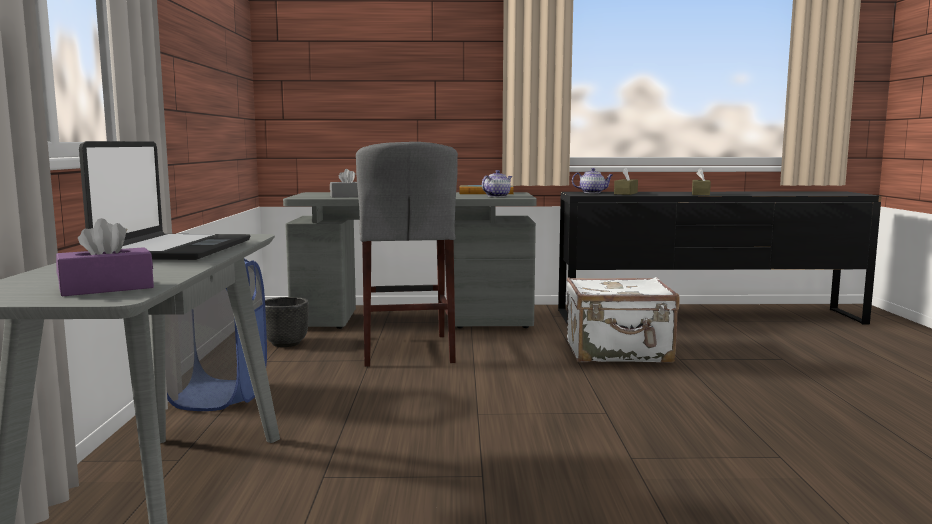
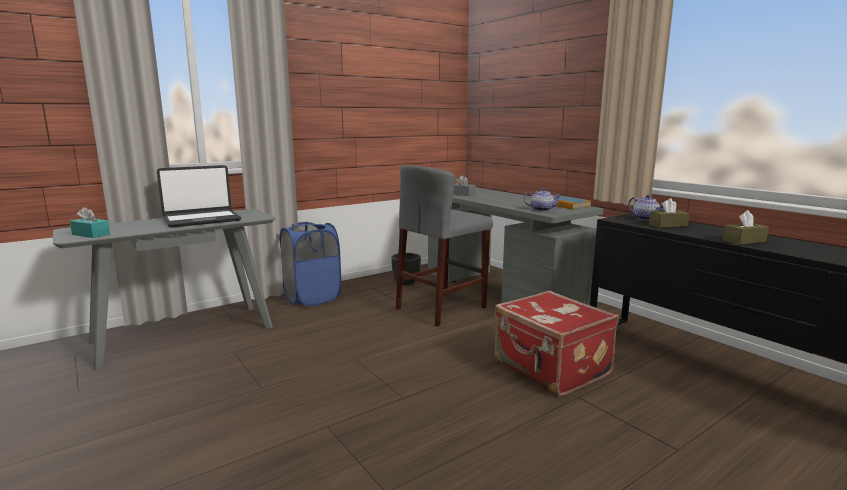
camera: 55 degrees right, 5 degrees up
(106, 288) = (91, 234): purple tissue box -> turquoise tissue box
(618, 352) = (550, 368): white suitcase -> red suitcase

